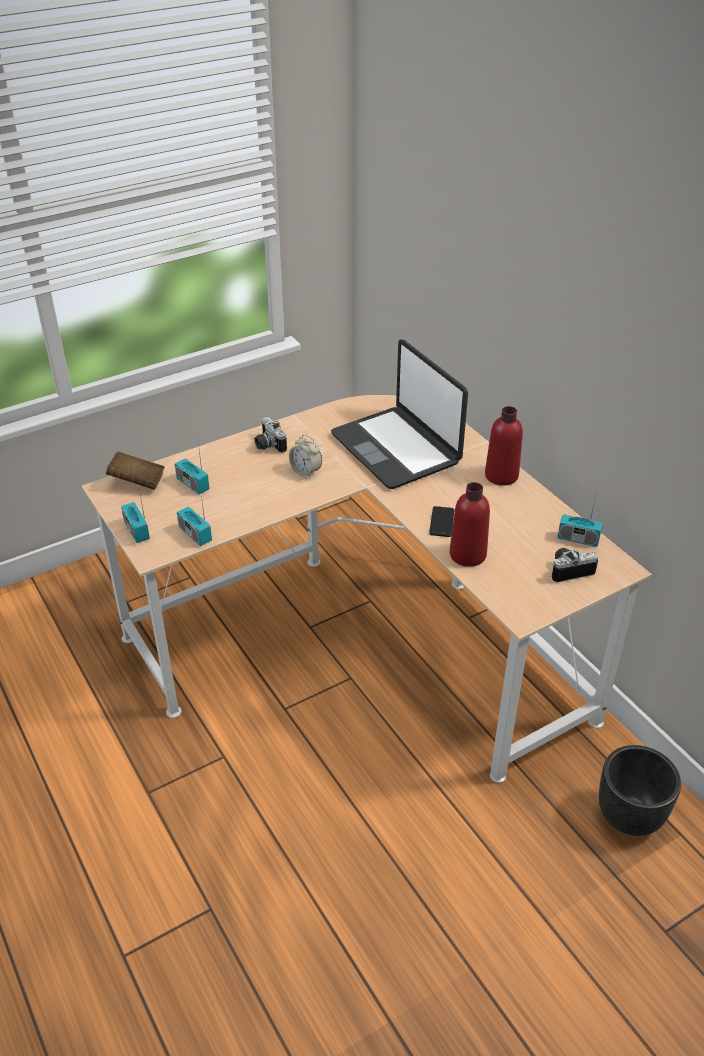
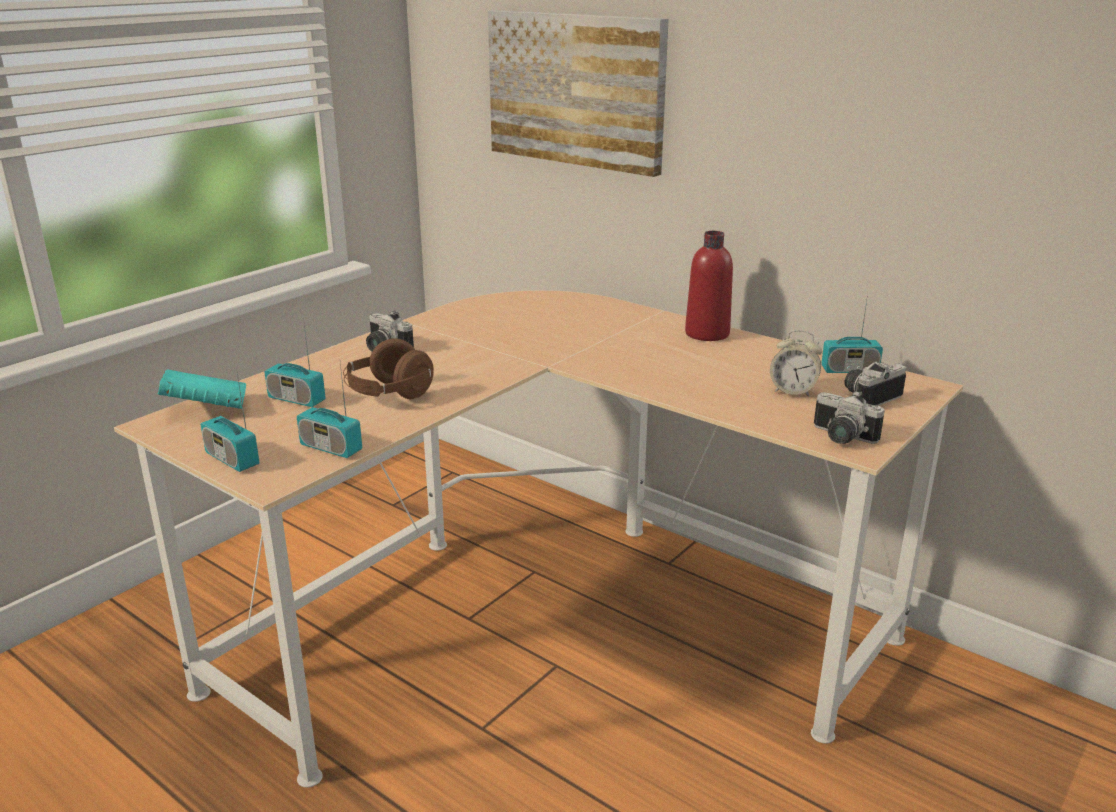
camera: 20 degrees left, 15 degrees down
(137, 482) = (206, 409): brown book -> turquoise book
(250, 493) = (388, 395): none -> brown headphones
(306, 471) = (454, 365): alarm clock -> alarm clock (793, 391)
(396, 448) = (558, 330): laptop -> none
(441, 522) = (672, 381): phone -> none
(450, 258) = (576, 89): none -> picture
(467, 555) = (733, 405): red bottle -> none
(518, 603) = (840, 438): none -> camera
(630, 816) = (1015, 736): black planter -> none

